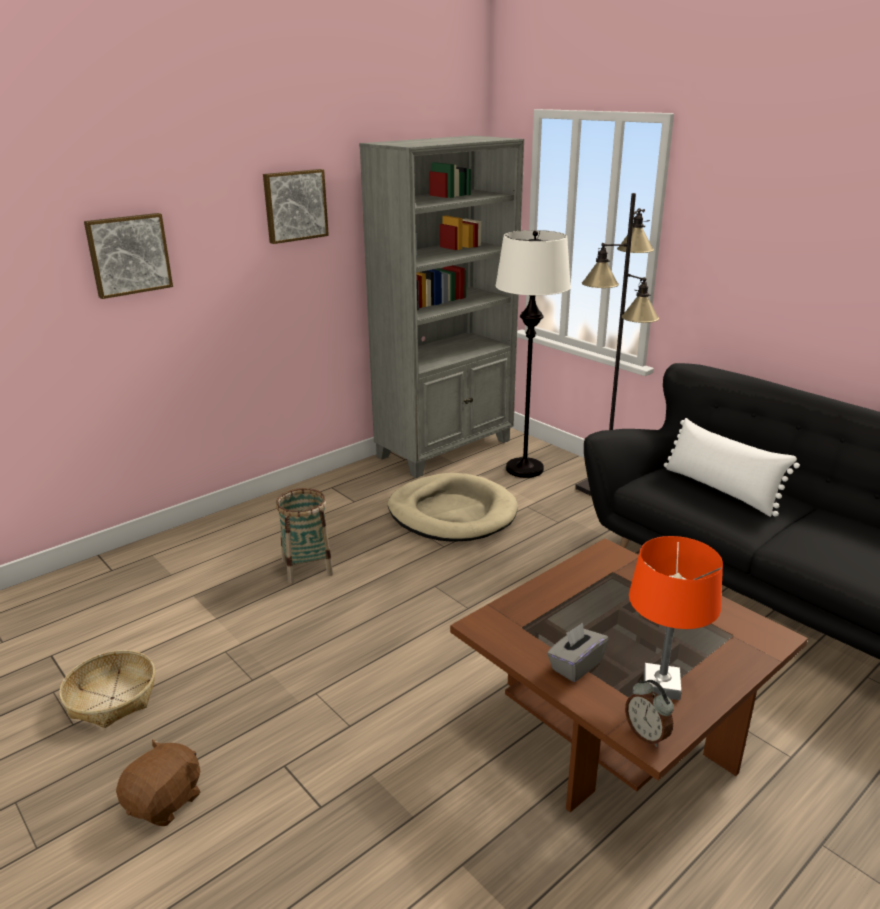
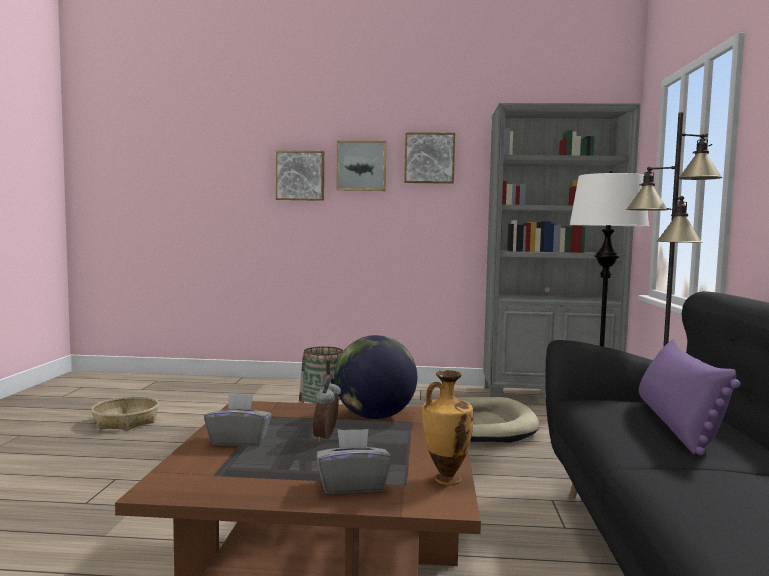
camera: 45 degrees right, 20 degrees down
(165, 801) = (50, 463): brown plush toy -> none
(213, 227) = (361, 166): none -> picture
(584, 580) = (374, 416): none -> globe
(647, 735) = (169, 485): alarm clock -> alarm clock (327, 437)
(662, 686) = (258, 474): orange table lamp -> none
(718, 656) = (352, 485): none -> grey tissue box
(720, 490) = (677, 425): white pillow -> purple pillow
(738, 617) = (445, 479): none -> vase

